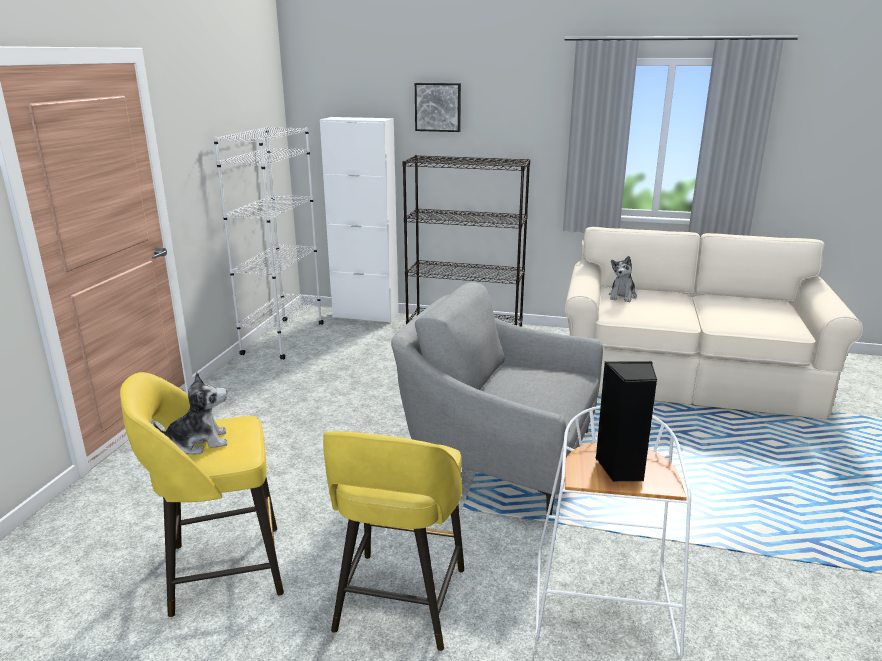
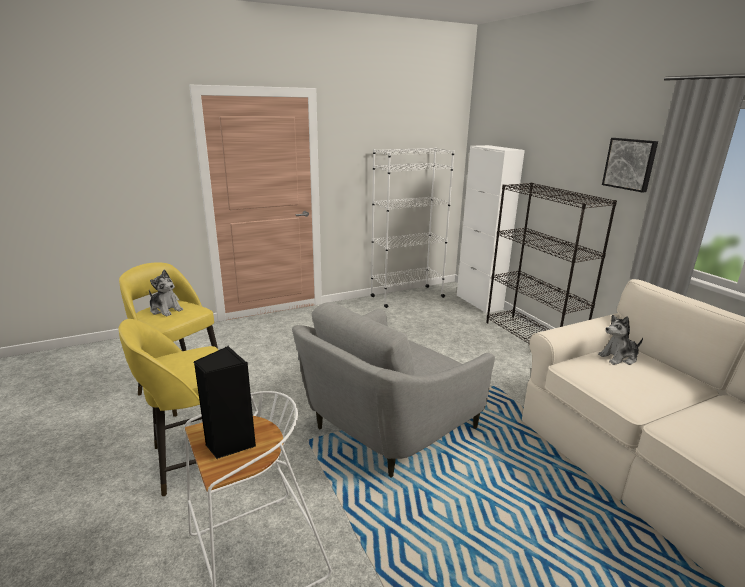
camera: 50 degrees right, 0 degrees up
(438, 107) = (556, 143): picture -> picture (630, 164)
(498, 455) = (387, 427): grey armchair -> grey armchair turned 120 degrees counterclockwise

